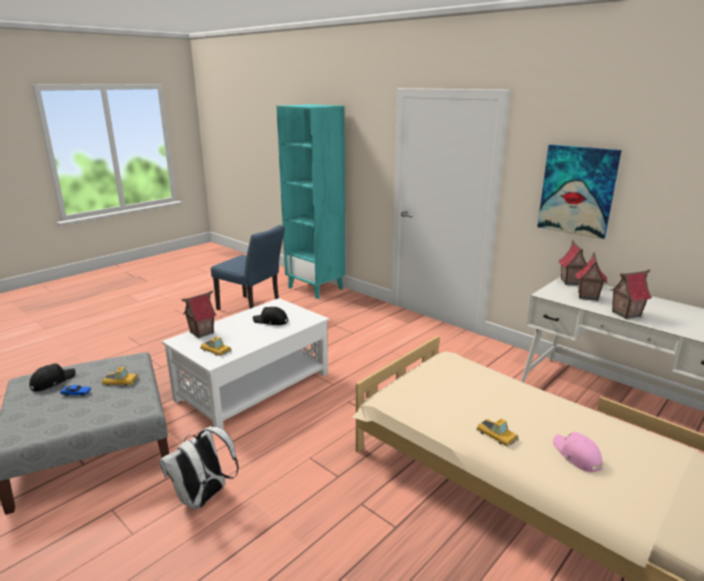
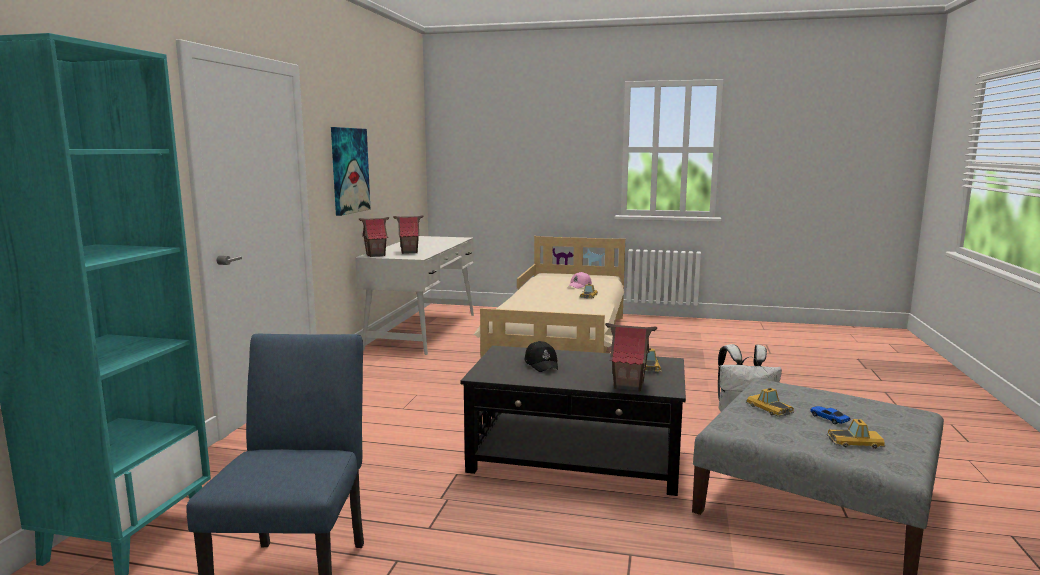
camera: 120 degrees left, 10 degrees down
(52, 381) = (856, 442): black cap -> toy car
(253, 386) = (577, 458): white coffee table -> black coffee table
(625, 314) = (437, 247): toy house -> none

